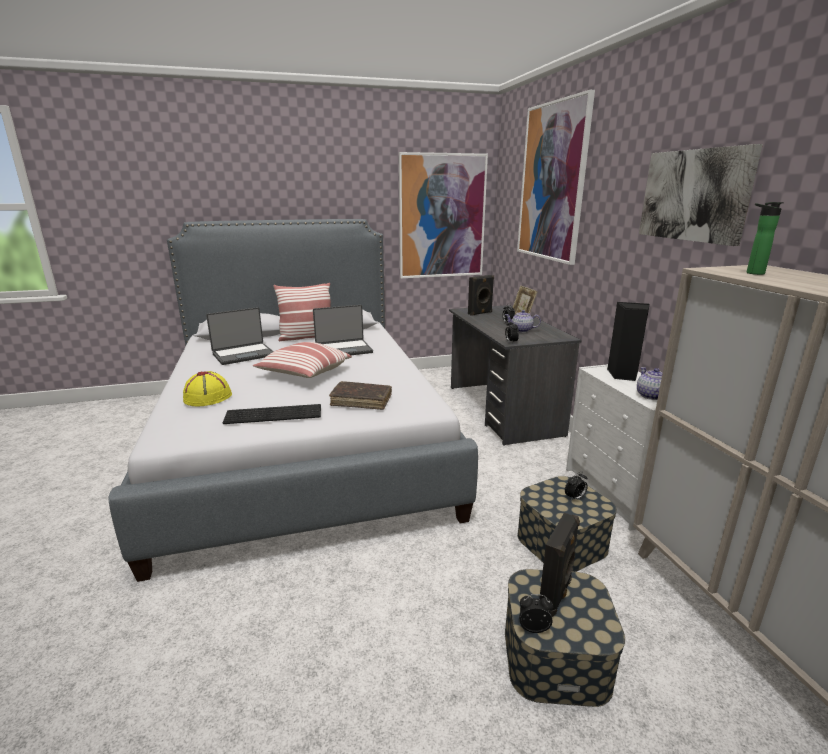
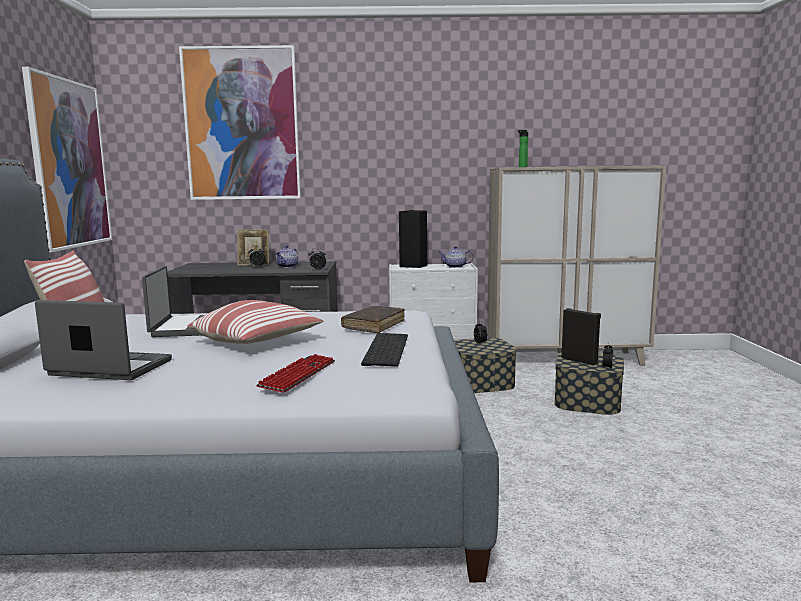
camera: 75 degrees left, 10 degrees down
(208, 397) = (298, 375): yellow hat -> keyboard
(243, 354) = (109, 369): laptop -> laptop turned 60 degrees counterclockwise
(480, 313) = (203, 269): black speaker -> none
(694, 195) = (427, 132): picture -> none

